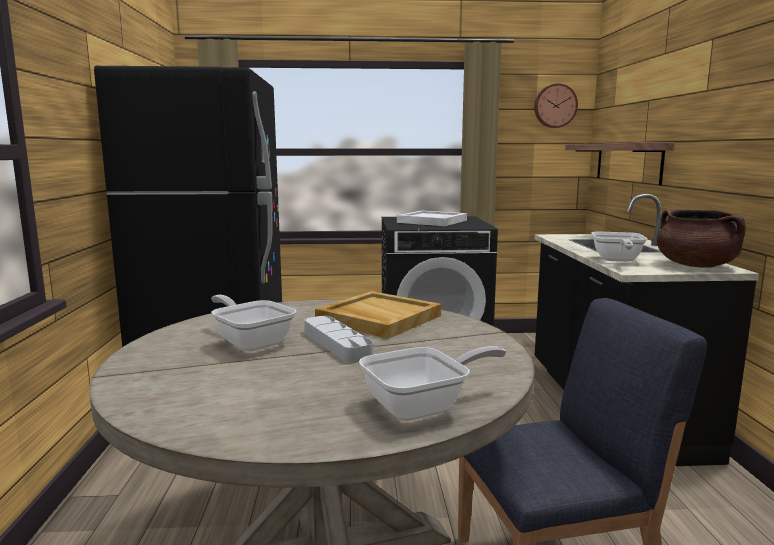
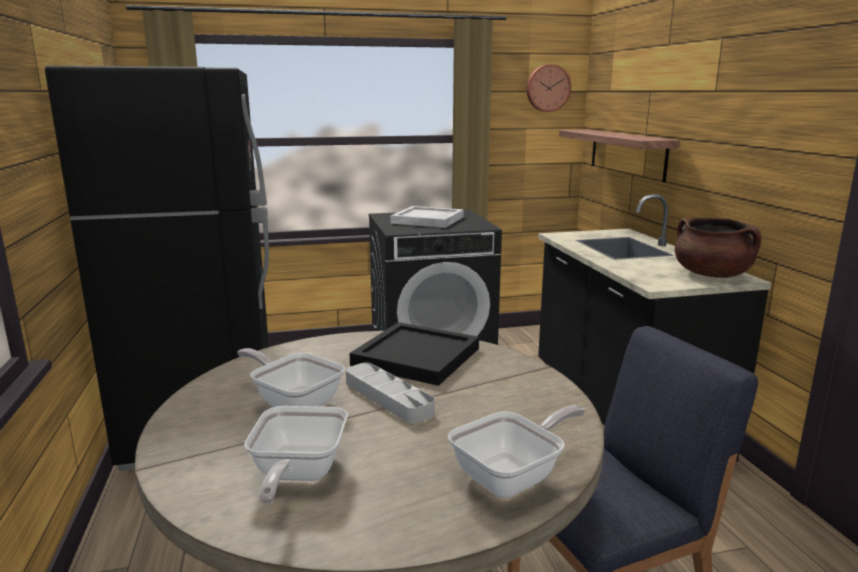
camera: 10 degrees left, 5 degrees up
(377, 318) = (415, 357): beige tray -> black tray
(616, 260) = (635, 271): frying pan -> frying pan (296, 475)

